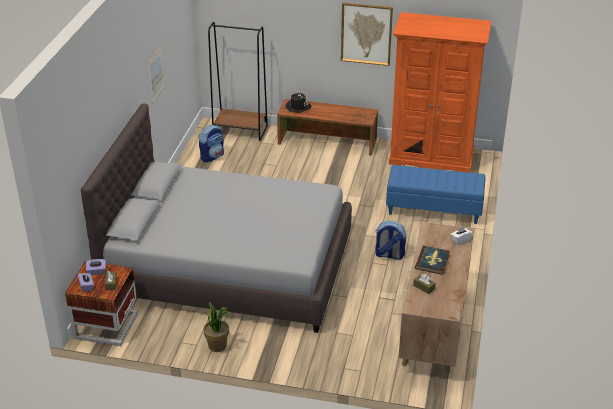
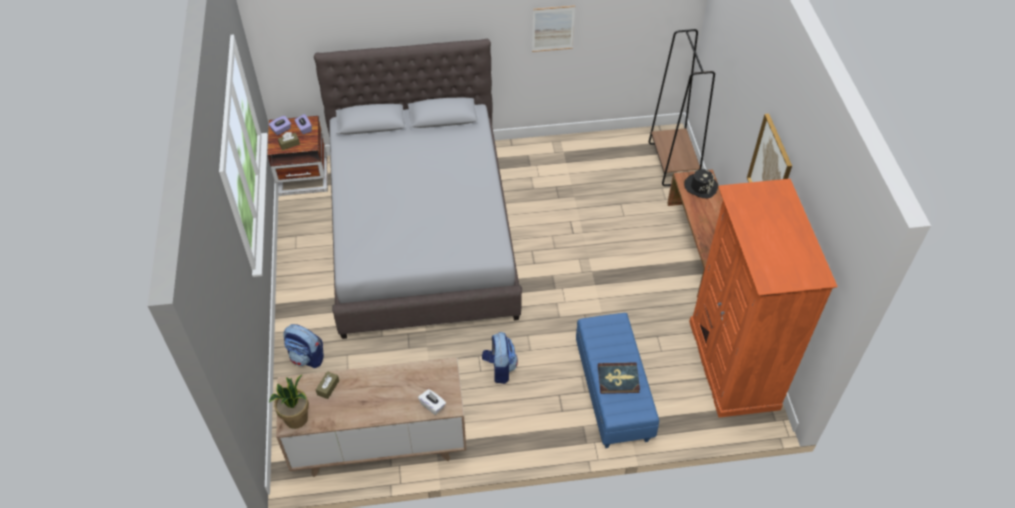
camera: 70 degrees right, 15 degrees up
(212, 156) = (609, 157): backpack -> backpack (307, 357)
(218, 345) = (299, 264): potted plant -> potted plant (296, 419)
(432, 261) = (379, 385): book -> book (618, 379)

